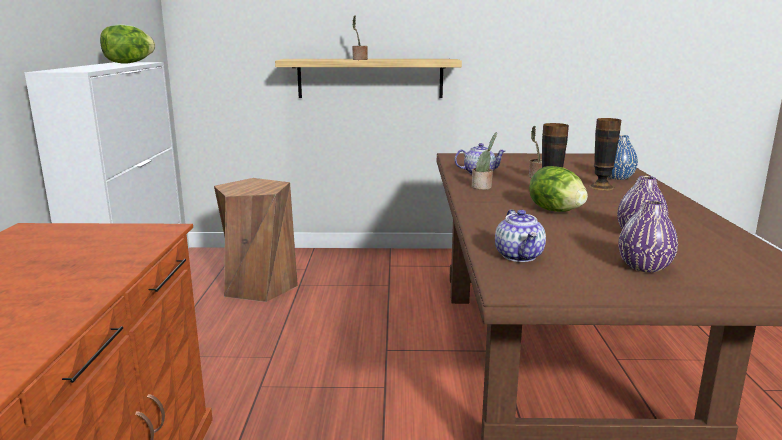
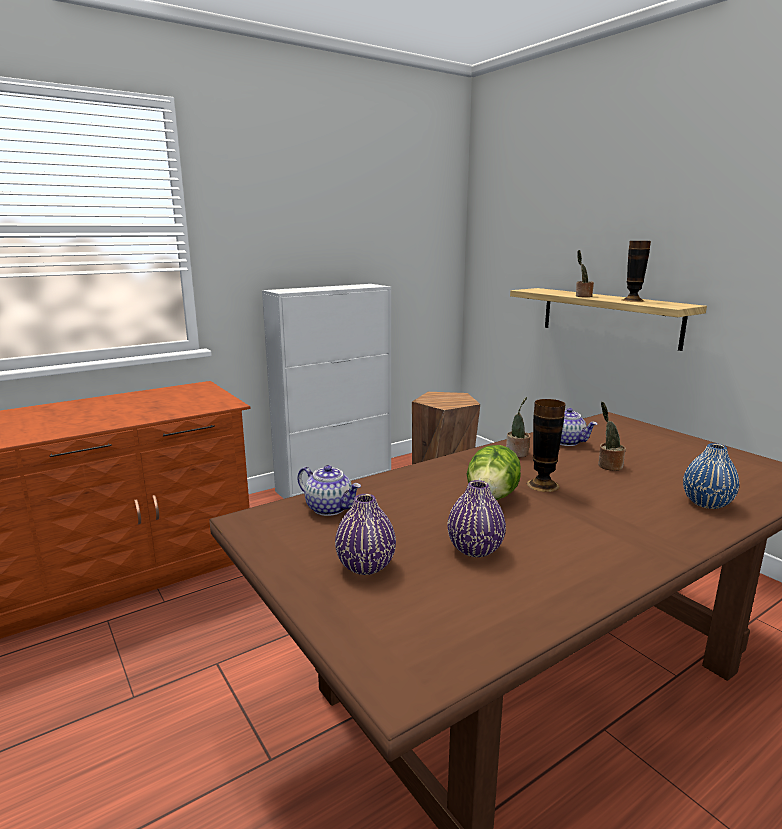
camera: 55 degrees right, 0 degrees up
(129, 63) = (360, 286): lettuce -> none
(519, 256) = (330, 508): teapot -> teapot turned 105 degrees counterclockwise
(601, 187) = (637, 502): vase -> vase (632, 300)

